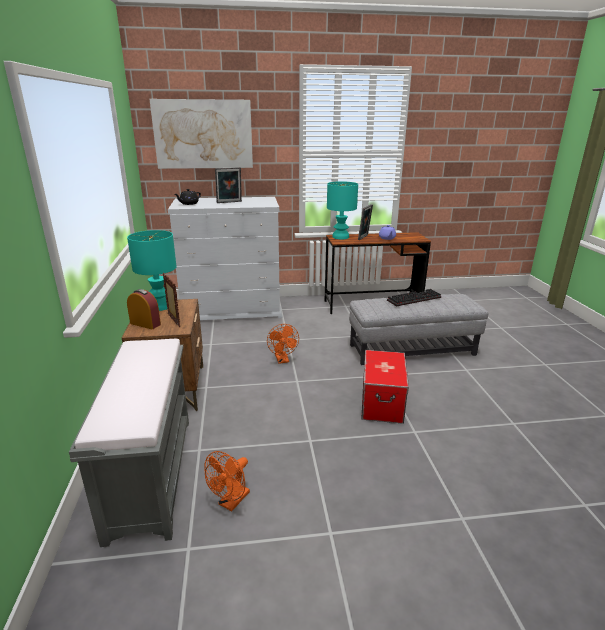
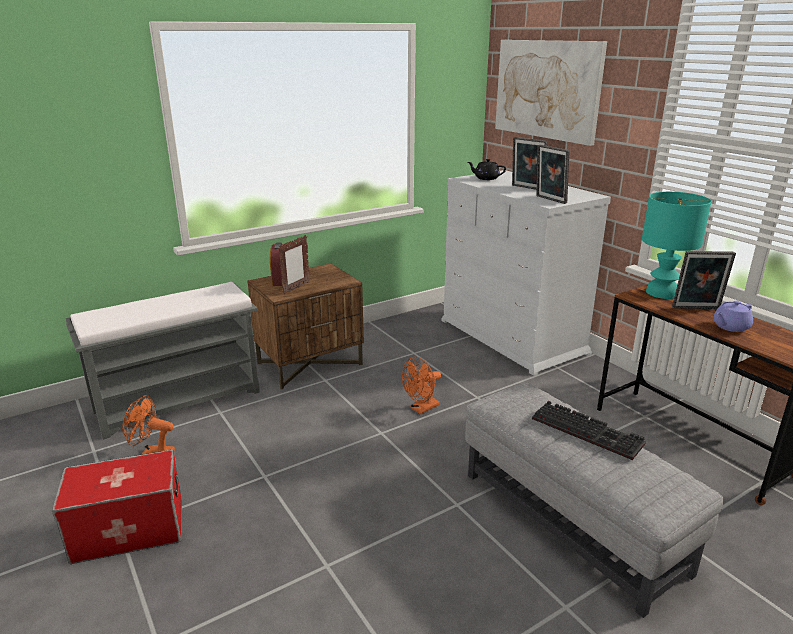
camera: 65 degrees right, 0 degrees up
(159, 306) = (326, 273): turquoise table lamp -> none
(263, 204) = (549, 200): none -> picture frame
(382, 402) = (381, 518): storage box -> storage box (128, 531)

